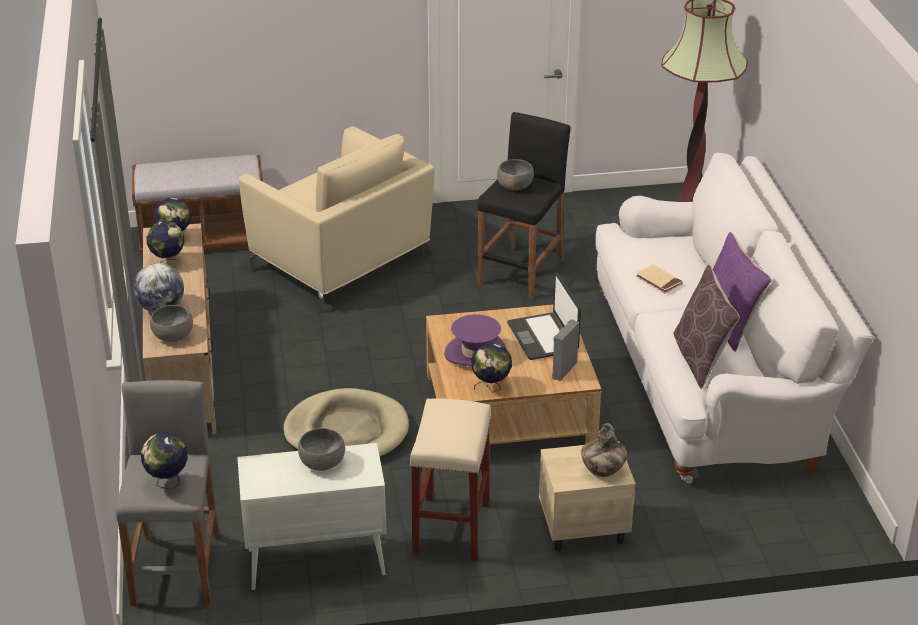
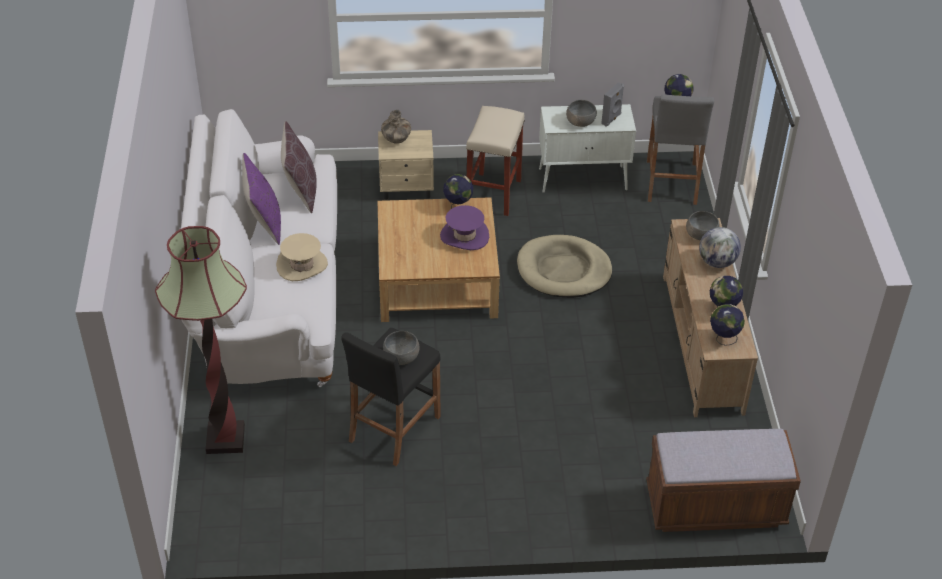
camera: 175 degrees left, 10 degrees up
(341, 265) = (570, 454): beige armchair -> none
(543, 337) = (408, 247): laptop -> none
(563, 370) = (400, 217): grey speaker -> grey speaker (611, 119)
(658, 281) = (302, 265): beige book -> beige hat

